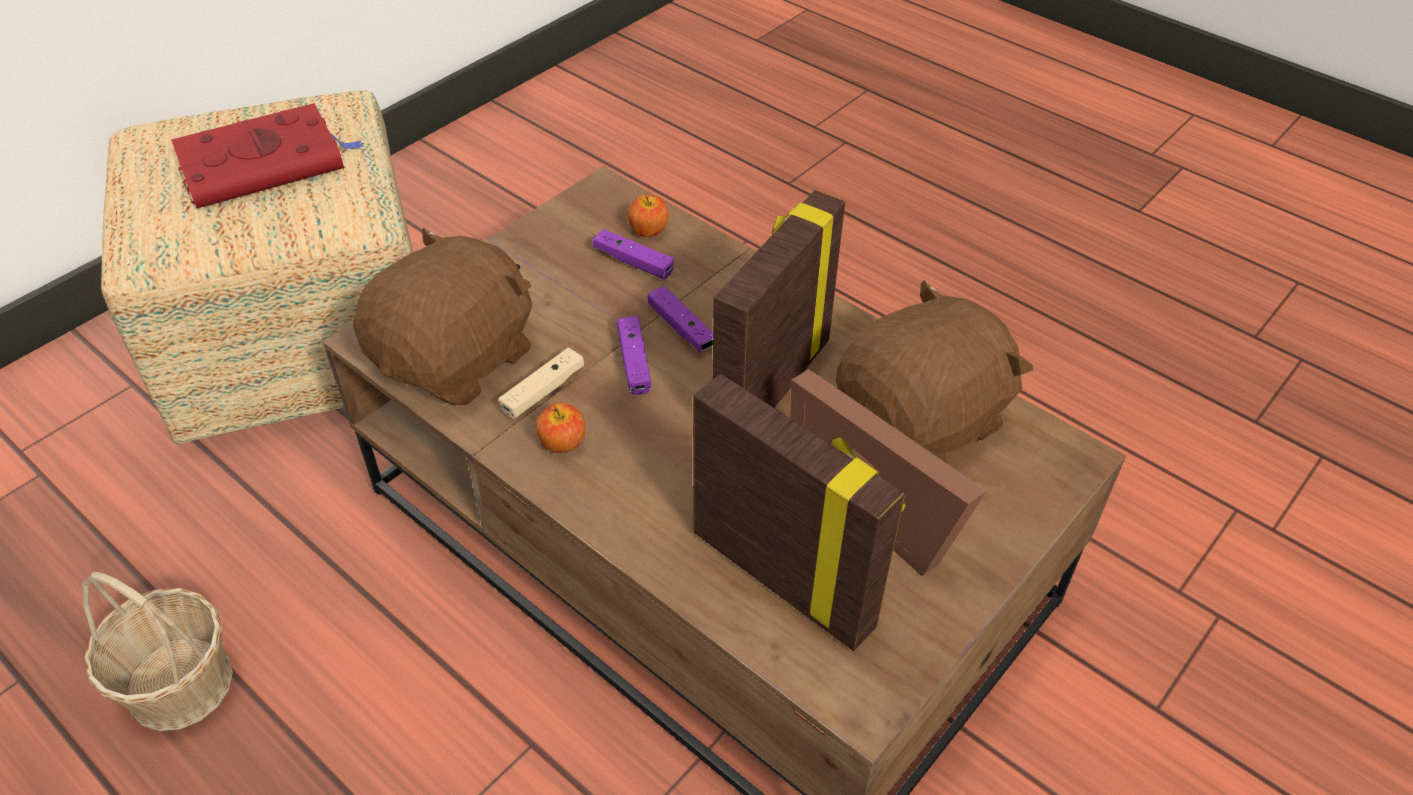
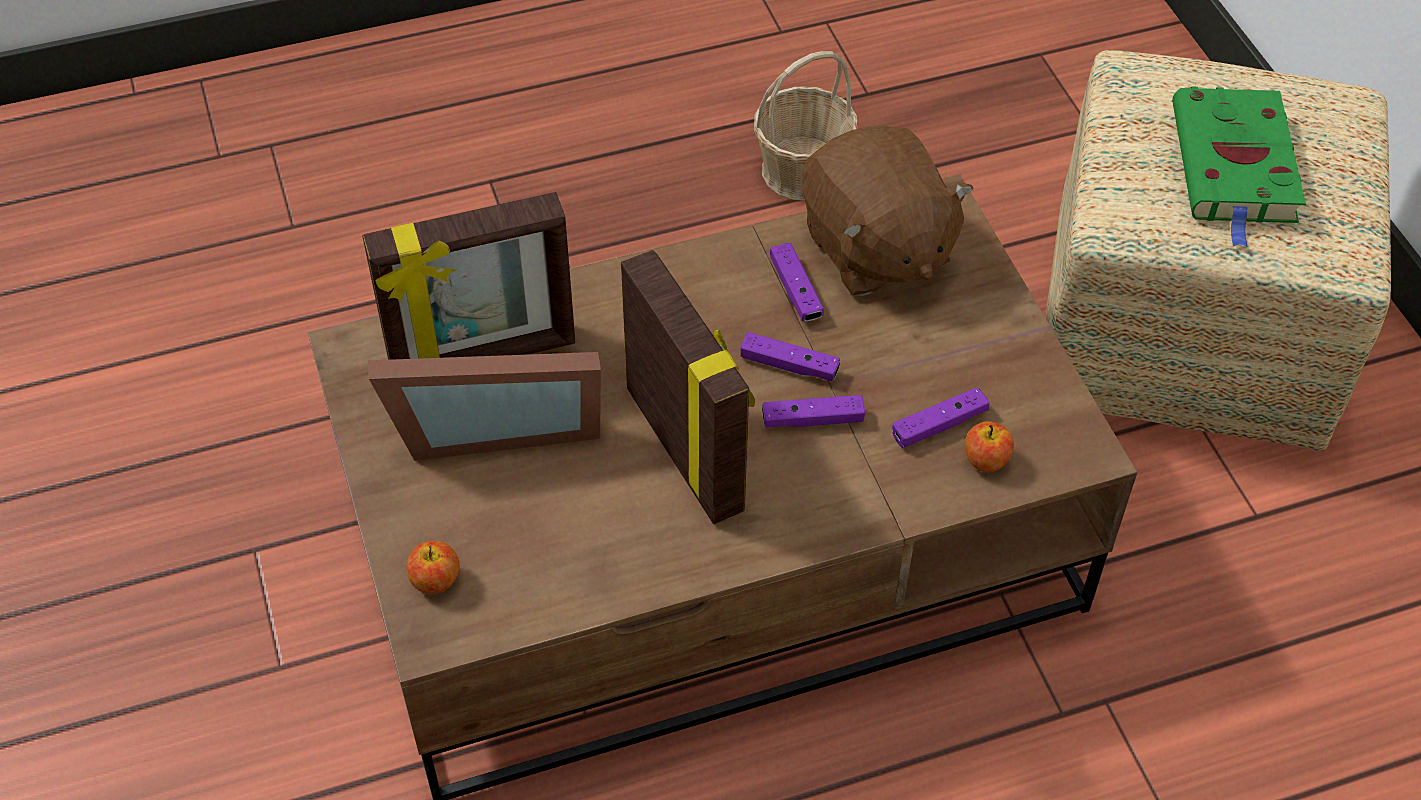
camera: 120 degrees right, 5 degrees up
(266, 164) = (1234, 168): red book -> green book
(543, 391) = (795, 290): beige game controller -> purple game controller
(562, 443) = (724, 281): apple -> apple (435, 581)
(923, 421) = (561, 542): brown plush toy -> none

